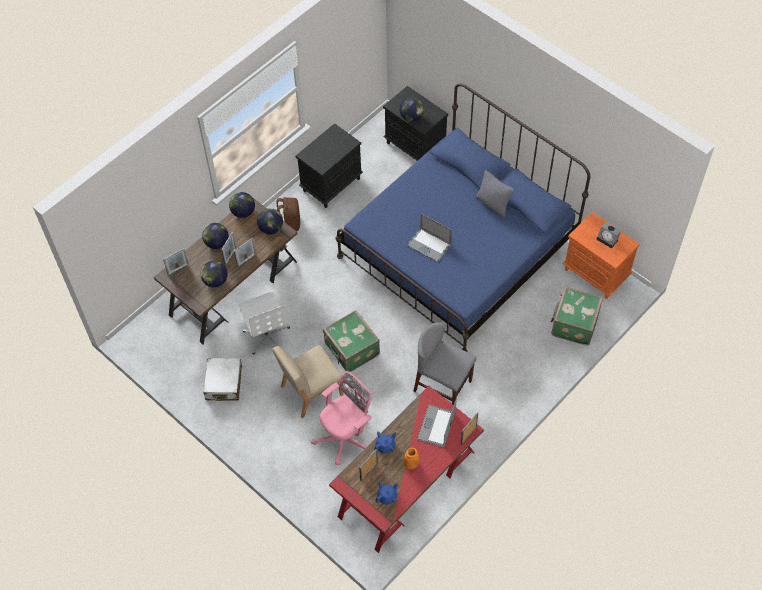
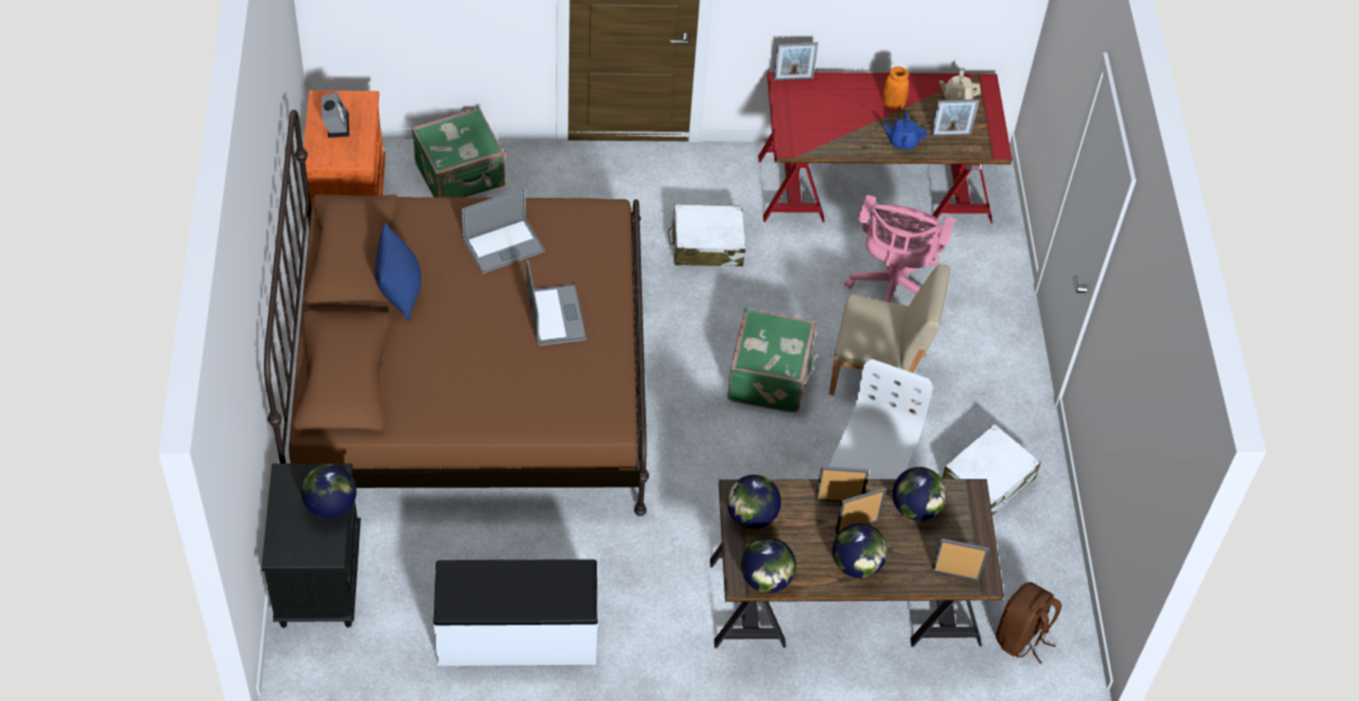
camera: 140 degrees left, 5 degrees down
(289, 223) = (654, 629): brown backpack -> brown backpack (1022, 638)
(331, 184) = (517, 635): black nightstand -> white bench
(346, 438) = (892, 288): pink office chair -> pink office chair turned 75 degrees counterclockwise
(387, 497) = (957, 98): blue teapot -> beige teapot
(436, 426) = (818, 114): laptop -> laptop (503, 246)
(442, 386) = (707, 245): grey chair -> white suitcase
(457, 249) = (470, 378): blue bed -> brown bed
(493, 204) = (400, 292): grey pillow -> blue pillow

